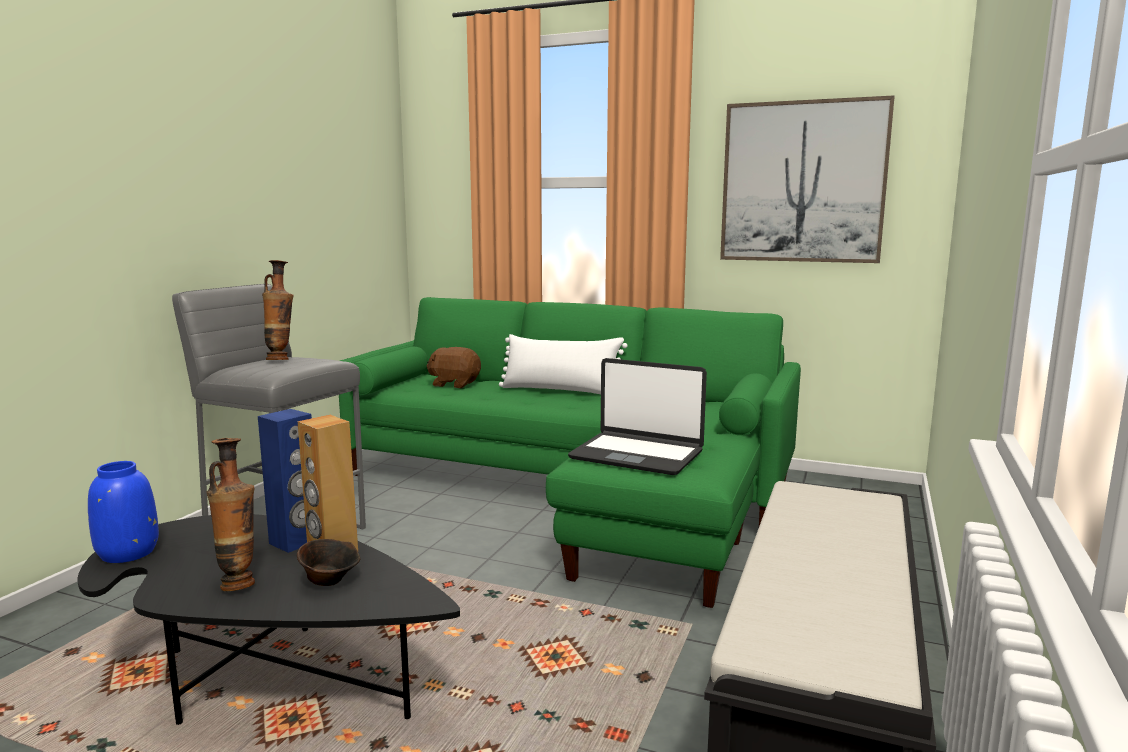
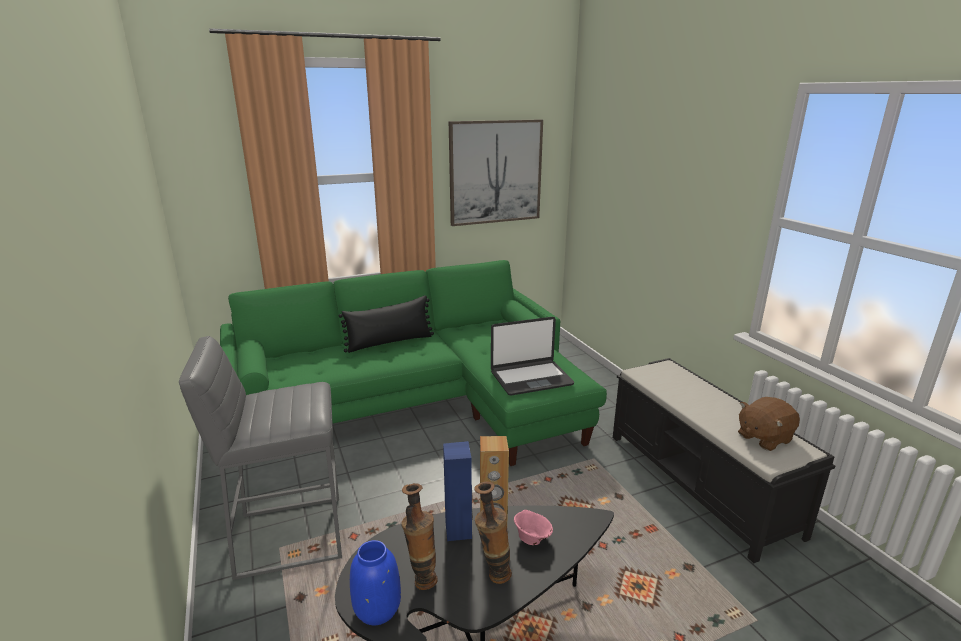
camera: 45 degrees left, 10 degrees up
(281, 360) = (276, 401): vase -> vase (422, 577)
(330, 581) = (532, 538): brown bowl -> pink bowl
(454, 384) = (306, 361): brown plush toy -> brown plush toy (763, 438)
(560, 391) = (389, 342): white pillow -> black pillow

